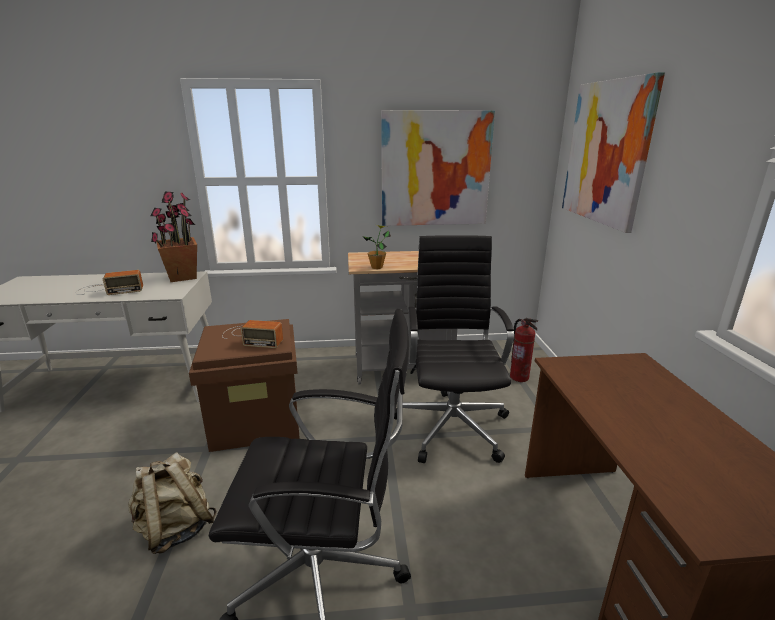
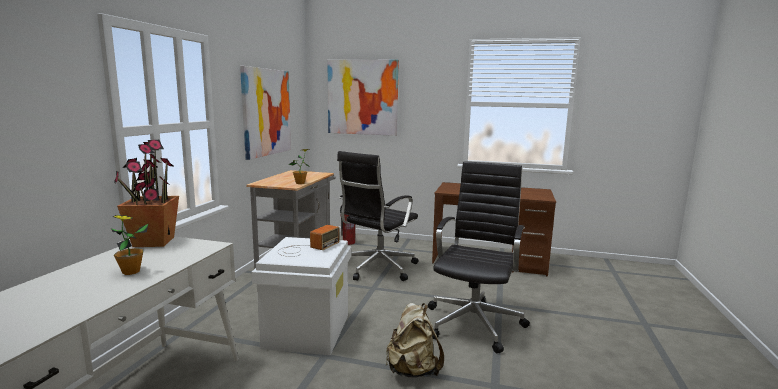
camera: 70 degrees left, 10 degrees down
(108, 290) = (131, 272): radio -> potted plant
(257, 421) = (307, 330): brown storage box -> white storage box
(452, 425) = (377, 268): black office chair -> black office chair turned 75 degrees counterclockwise

